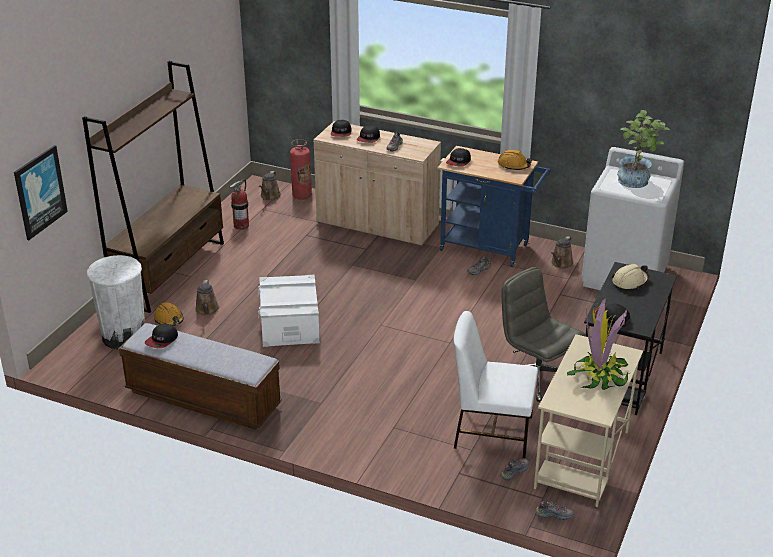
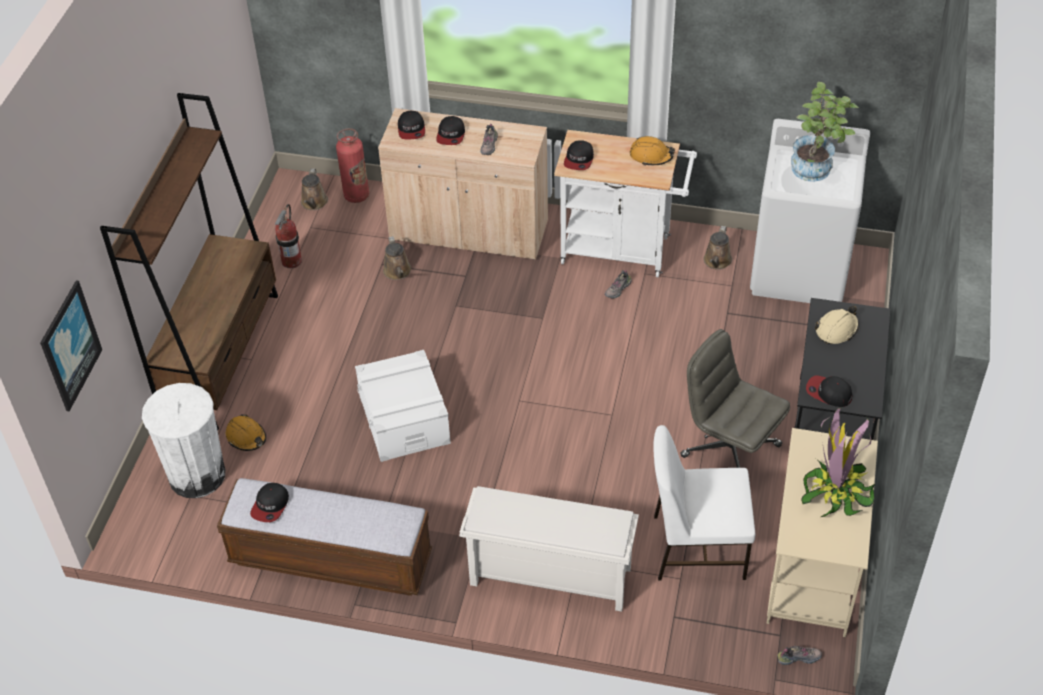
camera: 10 degrees left, 15 degrees up
(207, 310) = (290, 413): brown watering can -> brown watering can (398, 272)
(367, 433) = (548, 577): none -> white shoe rack
(489, 249) = (622, 250): blue cart -> white cart
(514, 471) = (738, 602): shoe -> none

